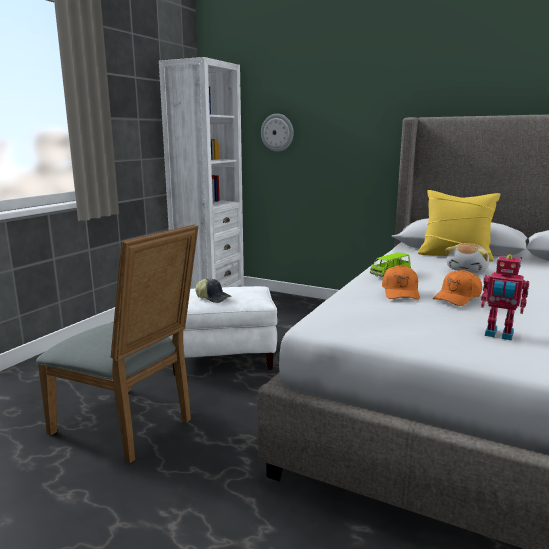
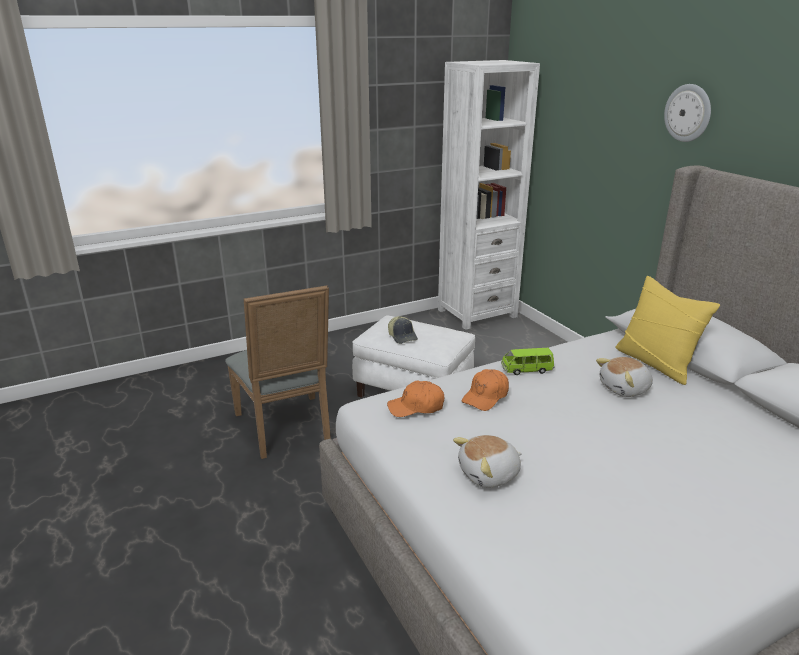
camera: 35 degrees right, 10 degrees up
(277, 132) = (569, 149): wall clock -> wall clock (688, 113)
(457, 297) = (528, 421): orange cap -> orange cap (416, 407)
(498, 335) = (489, 474): toy robot -> plush toy

